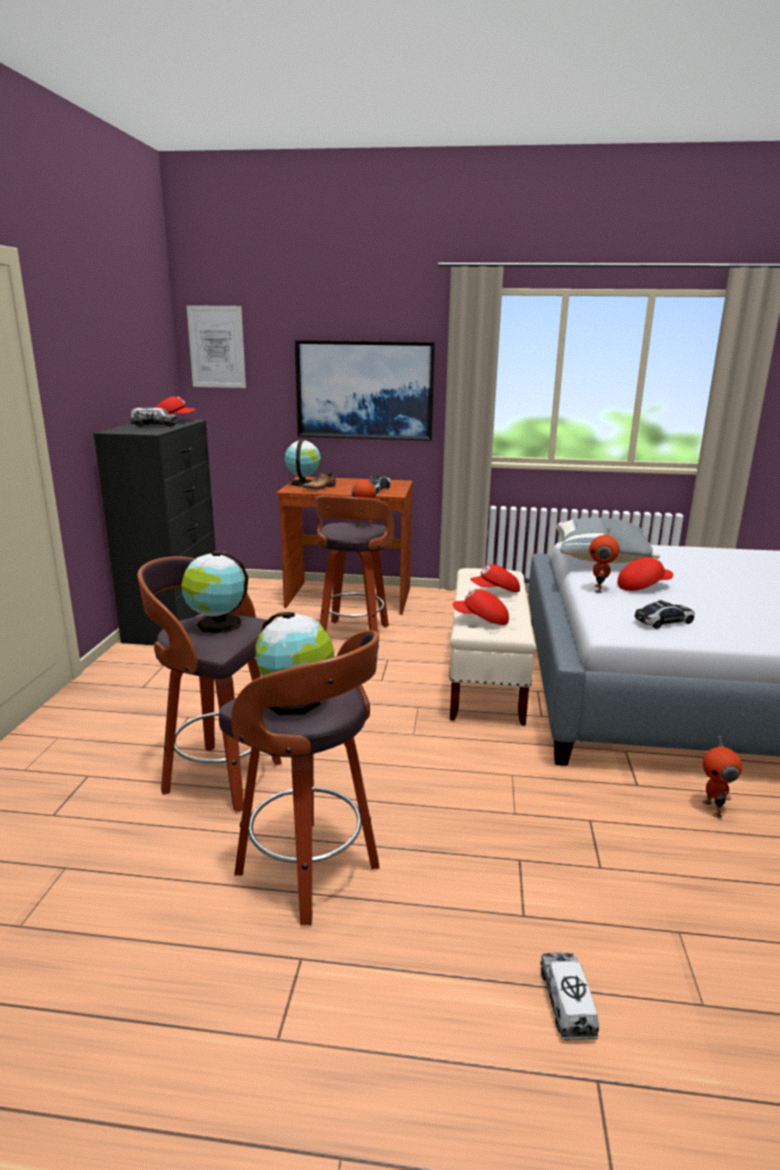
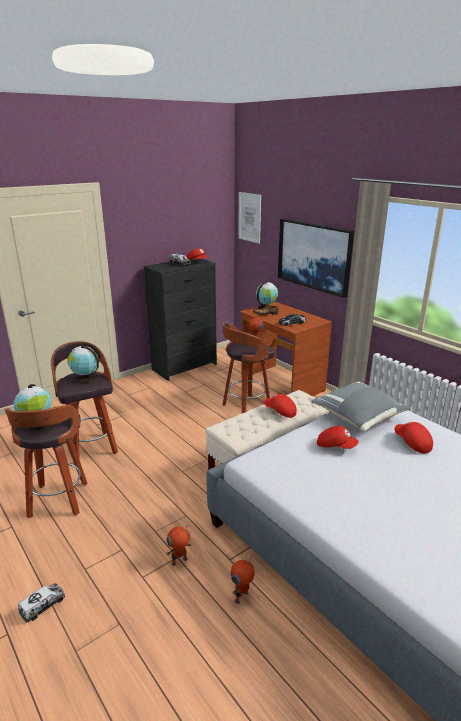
camera: 45 degrees right, 5 degrees up
(481, 620) = (234, 425): red cap -> red cap (412, 443)
(599, 589) = (304, 435): toy robot -> toy robot (179, 562)
(663, 622) = (287, 472): toy car -> none

